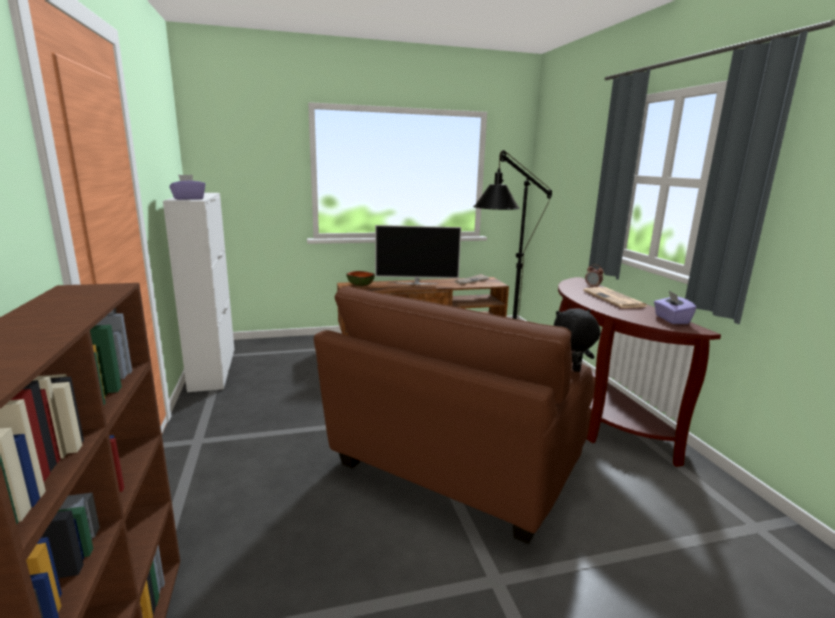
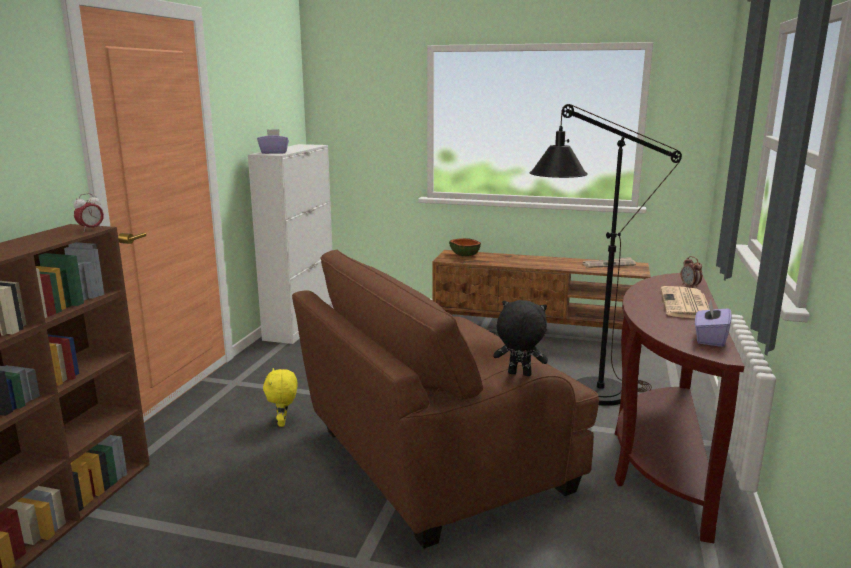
camera: 30 degrees right, 0 degrees up
(111, 289) = (91, 229): none -> alarm clock
(290, 468) = (283, 423): none -> yellow plush toy
(416, 283) = (533, 260): television -> none

